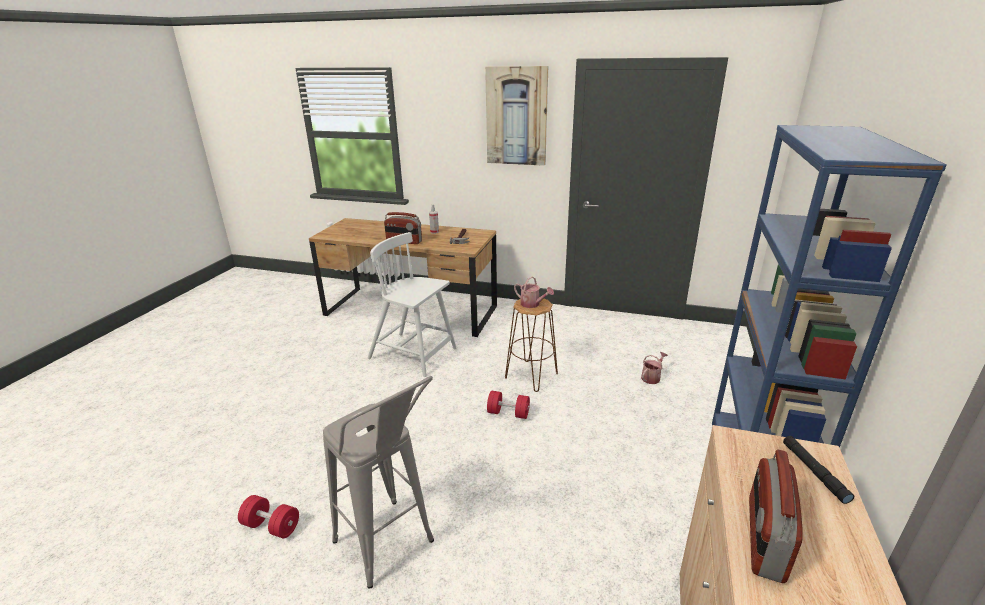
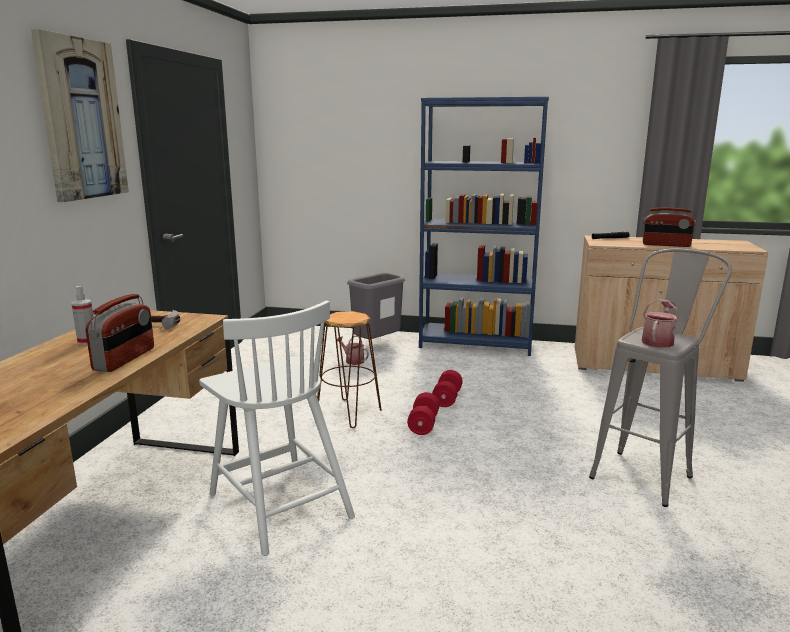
camera: 95 degrees left, 10 degrees down
(271, 526) = (685, 560): red dumbbell -> red dumbbell (447, 399)
(414, 354) = (279, 504): white chair -> white chair turned 60 degrees counterclockwise
(532, 304) = (349, 317): watering can -> watering can (658, 341)
(706, 392) = (376, 345): none -> grey trash can

